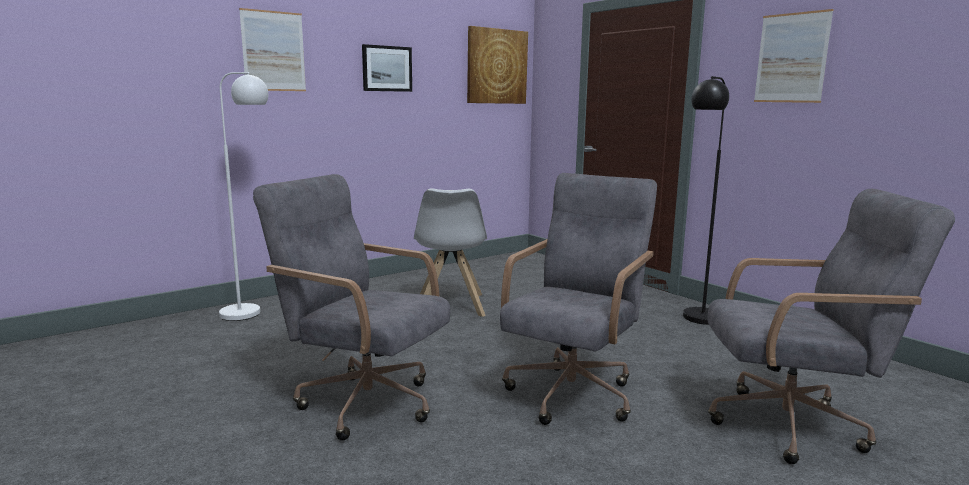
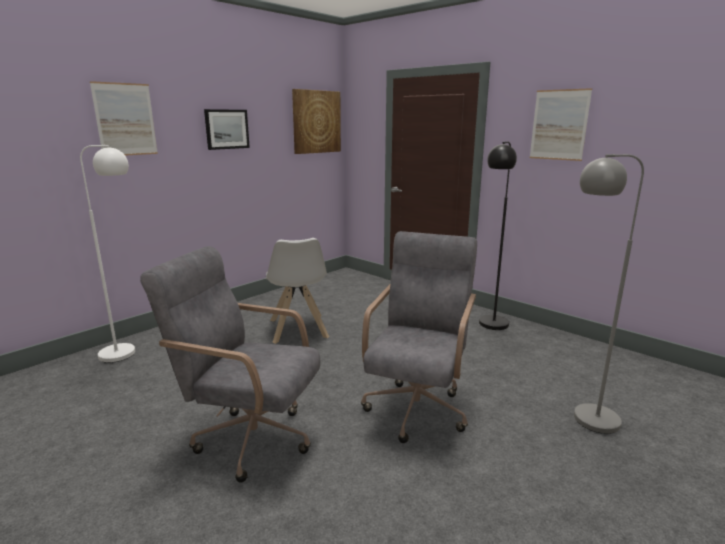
camera: 10 degrees left, 5 degrees up
(794, 427) = (584, 421): grey office chair -> grey floor lamp

